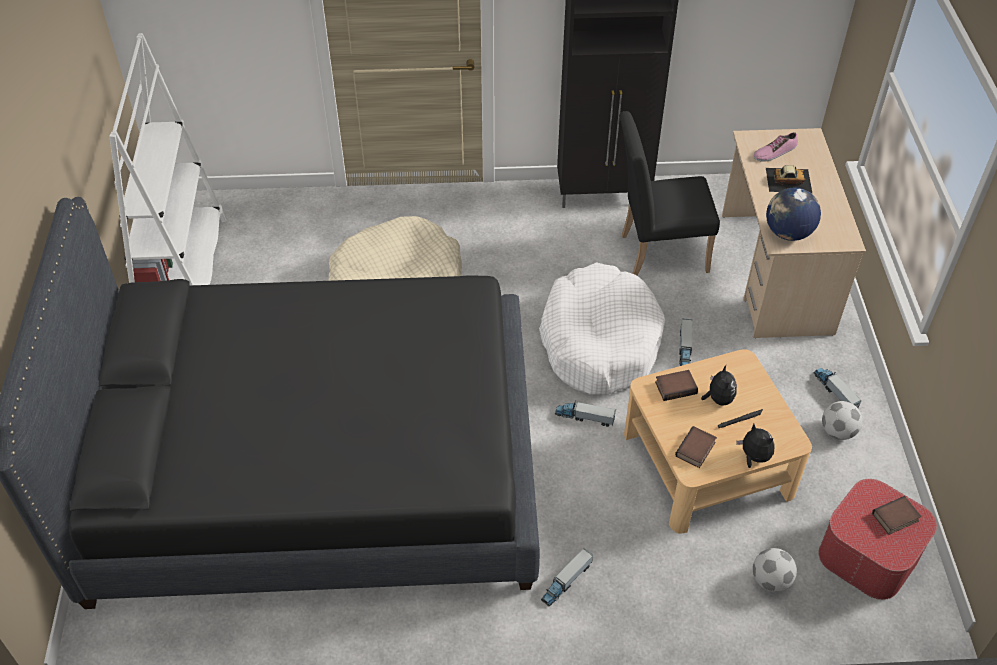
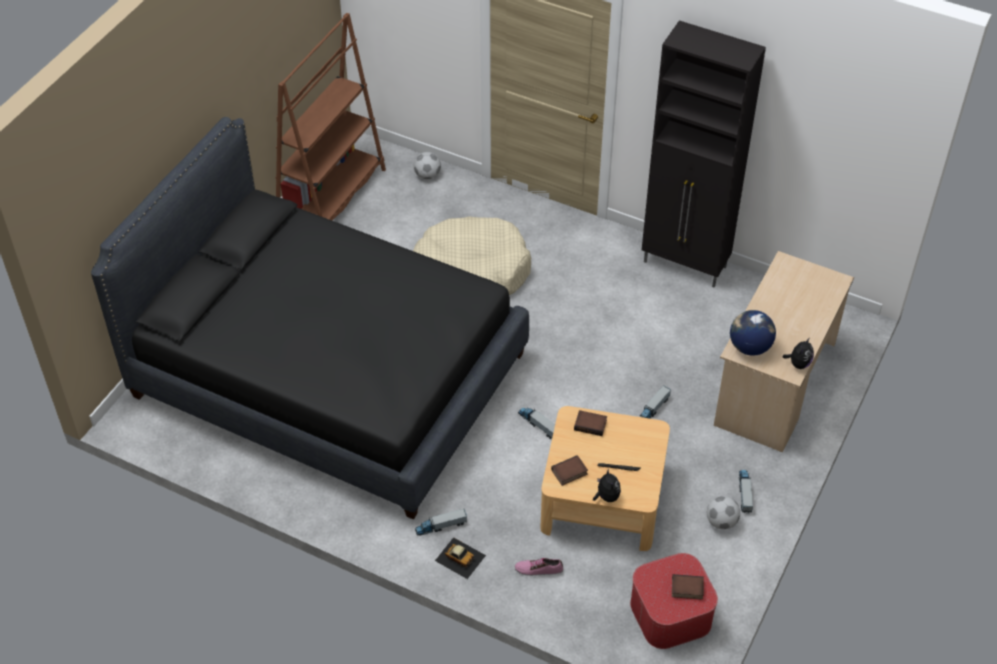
camera: 30 degrees right, 0 degrees up
(183, 270) = (331, 196): white bookcase -> brown bookcase
(599, 341) = (592, 376): white dog bed -> none
(656, 253) = (691, 328): black chair -> none
(718, 399) = (615, 447): plush toy -> plush toy (798, 363)
(770, 580) = (583, 594): football -> football (427, 175)
(774, 152) = (796, 281): shoe -> shoe (538, 569)
(788, 180) = (787, 307): toy car -> toy car (460, 557)

